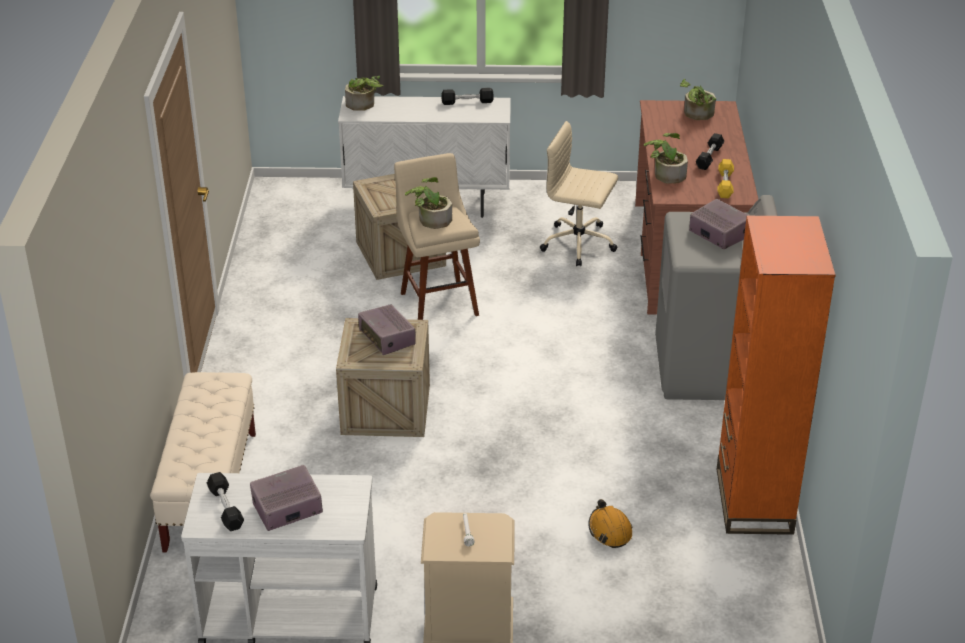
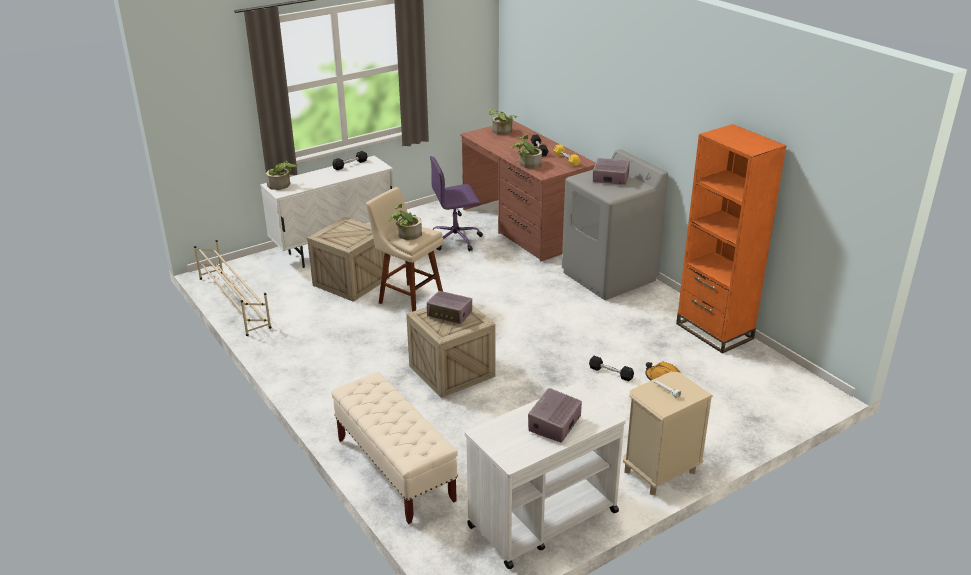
camera: 35 degrees left, 5 degrees down
(226, 508) = (514, 443): black dumbbell -> black dumbbell (610, 373)
(259, 231) = (234, 302): none -> beige shoe rack
(579, 244) = (456, 239): beige office chair -> purple office chair

